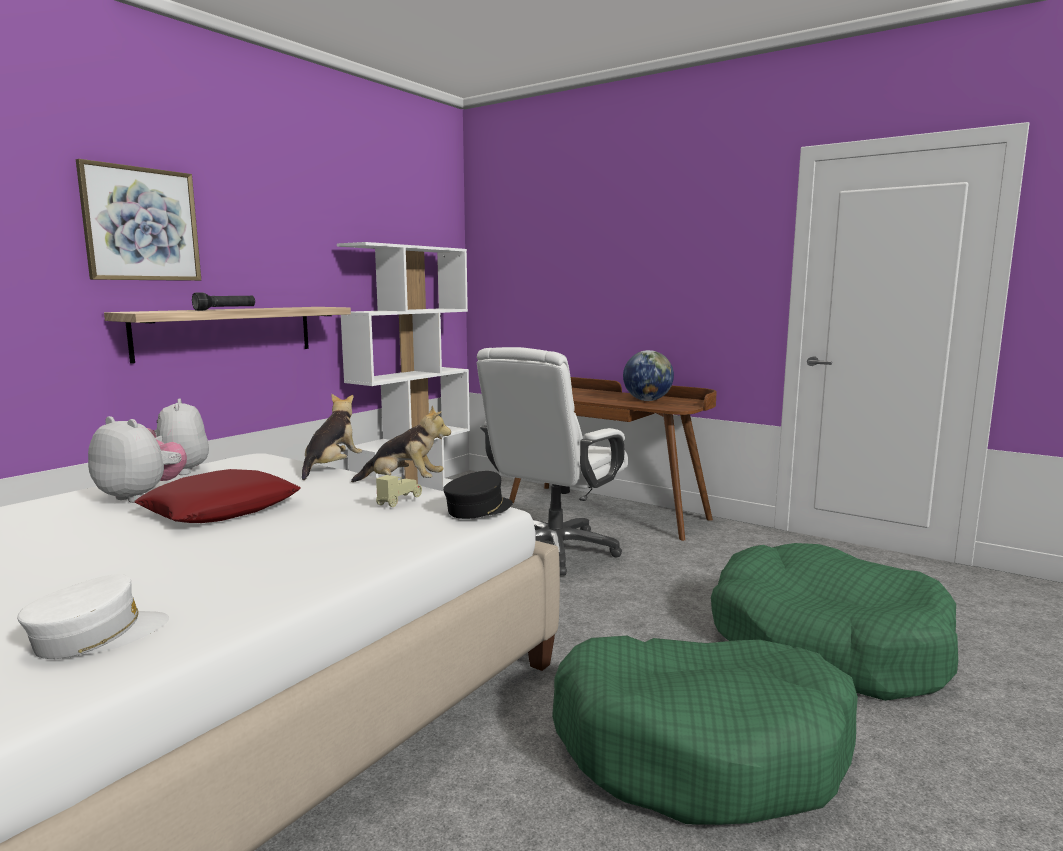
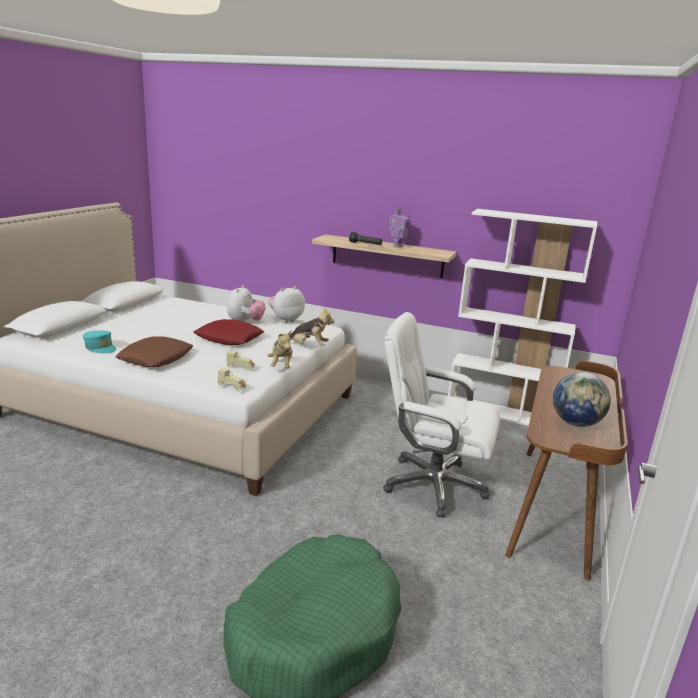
camera: 75 degrees right, 10 degrees up
(97, 636) = (100, 347): white cap -> turquoise cap
(141, 224) = (349, 190): picture -> none
(260, 308) = (397, 246): none -> toy robot
(270, 566) = (156, 358): none -> brown pillow
(478, 509) = (232, 386): black cap -> beige toy car
(701, 748) = (174, 554): green dog bed -> none

